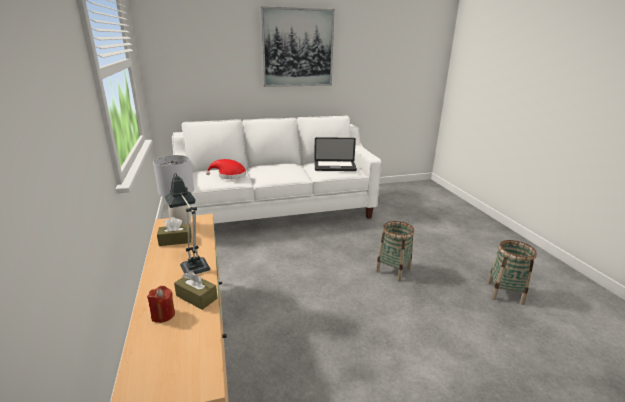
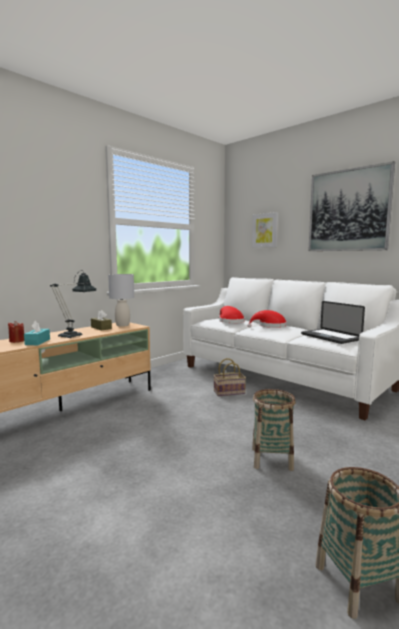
camera: 60 degrees right, 15 degrees down
(196, 297) = (37, 342): brown tissue box -> turquoise tissue box
(206, 62) = (265, 230): none -> picture
(274, 170) = (270, 326): none -> red hat
(275, 243) = (229, 392): none -> basket

